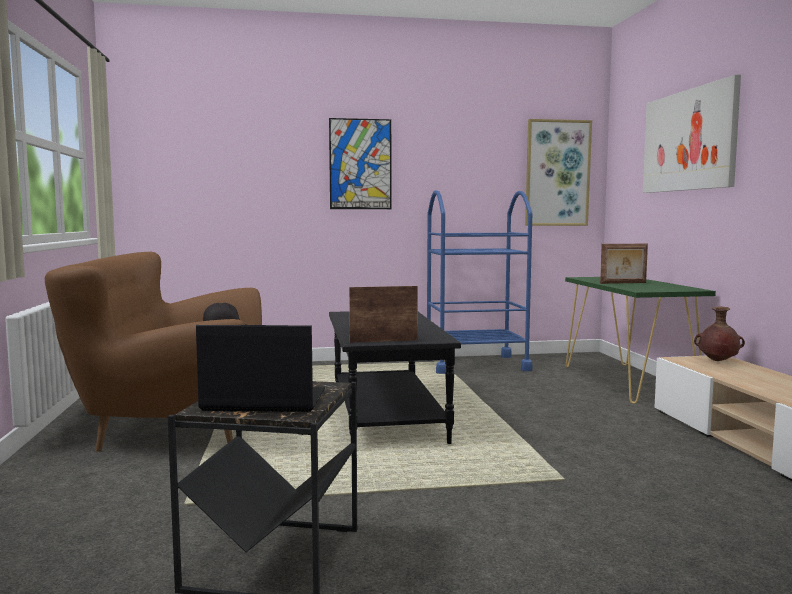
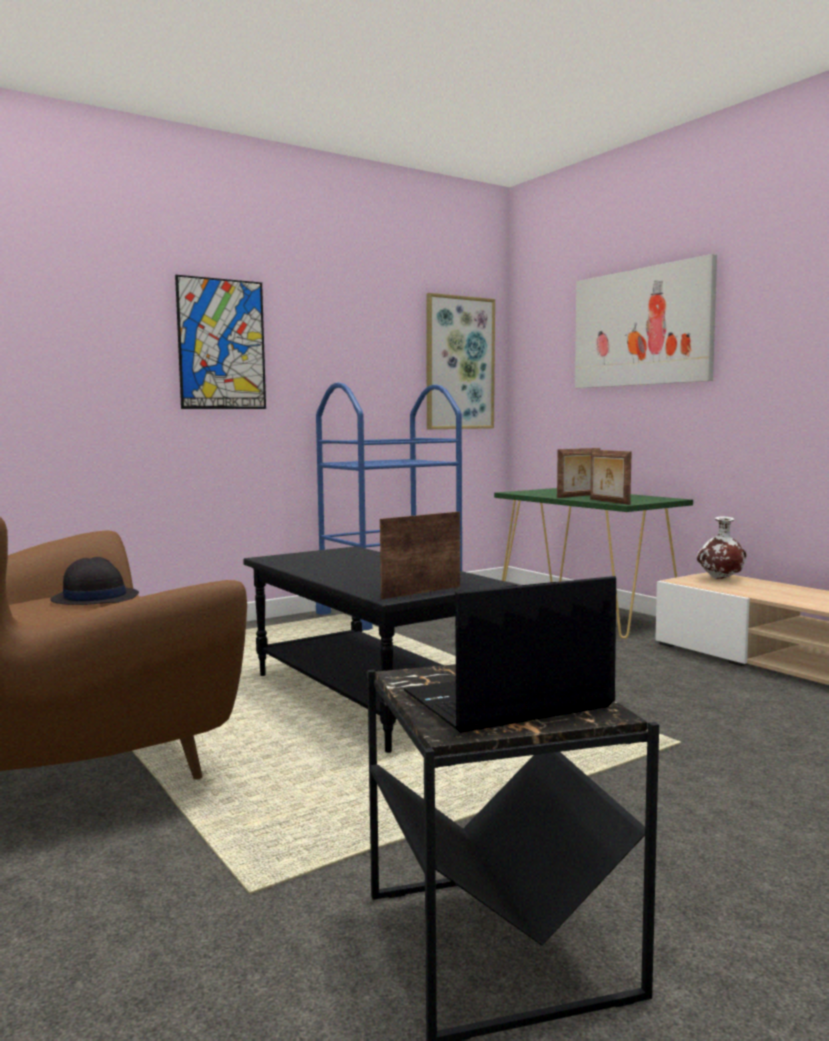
camera: 25 degrees left, 0 degrees up
(631, 288) = (608, 502): none -> picture frame
(717, 361) = (720, 579): brown vase -> white vase

